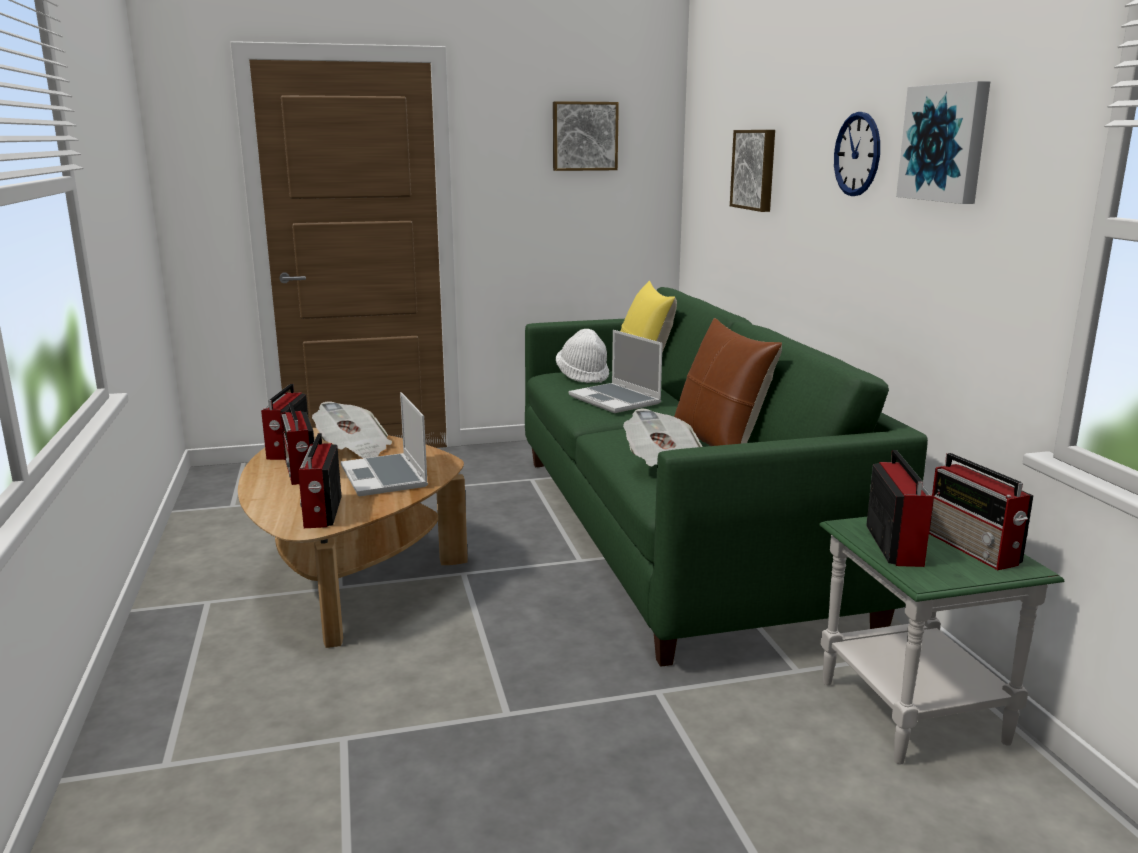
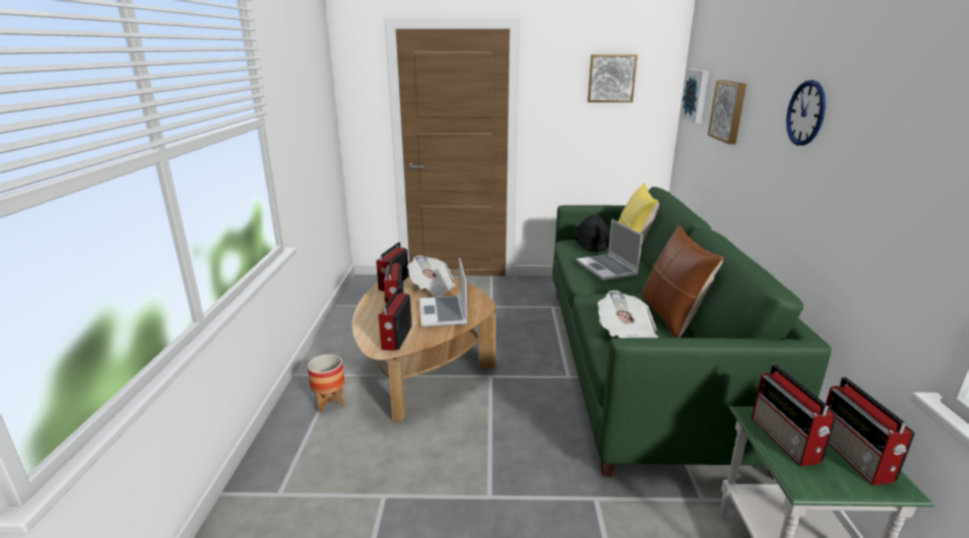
camera: 15 degrees right, 5 degrees up
(210, 637) = (330, 402): none -> planter
(583, 376) = (591, 245): white hat -> black hat
(894, 544) = (786, 440): radio -> radio turned 150 degrees clockwise
(946, 143) = (881, 117): picture -> picture (696, 95)

